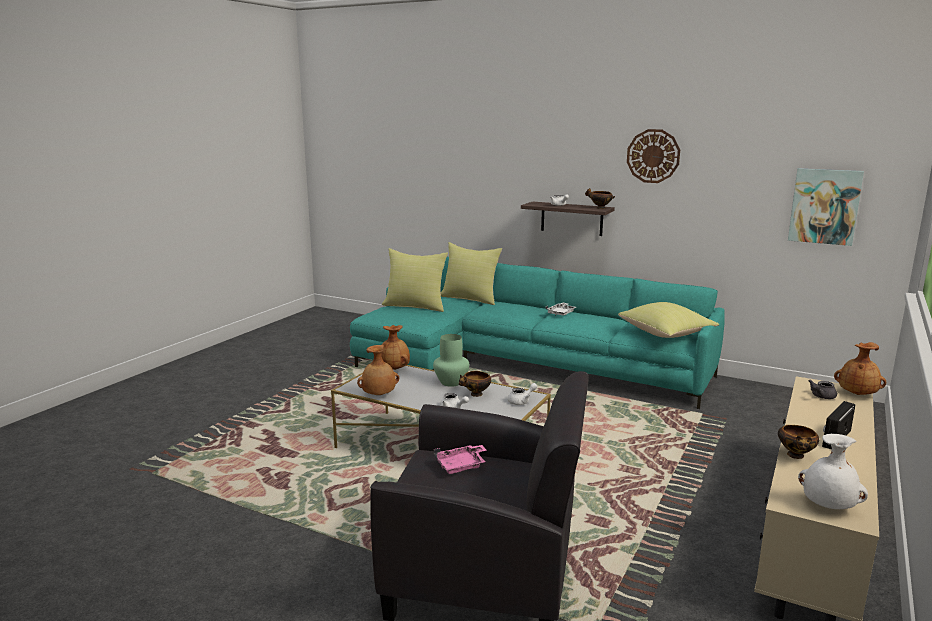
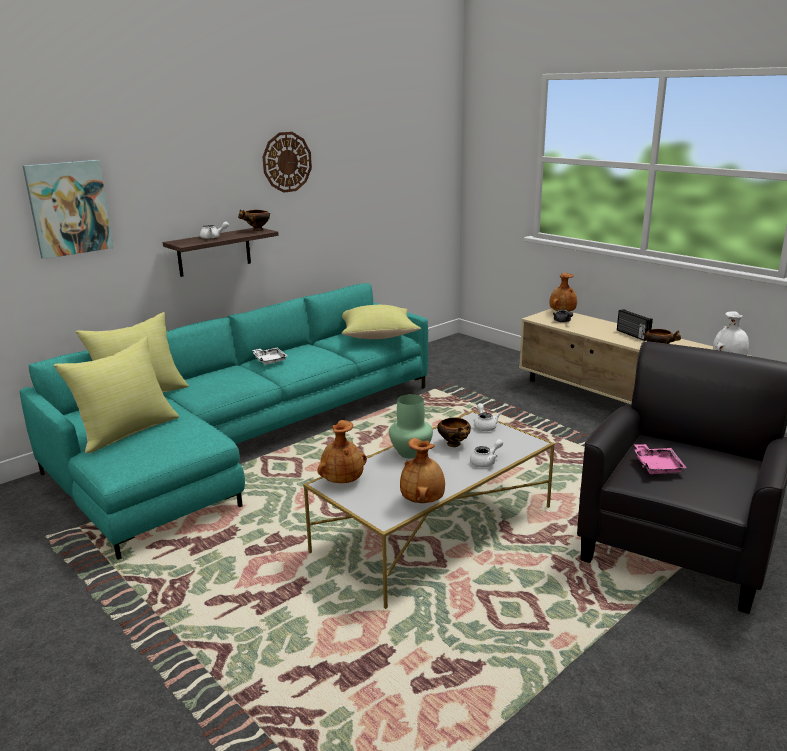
camera: 70 degrees left, 5 degrees up
(824, 206) = (413, 188): picture -> picture (69, 208)

